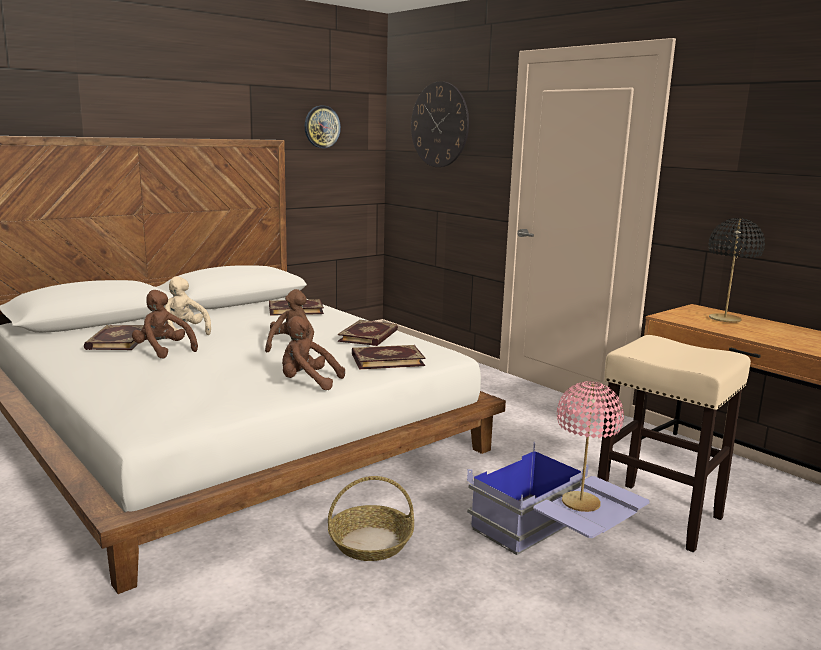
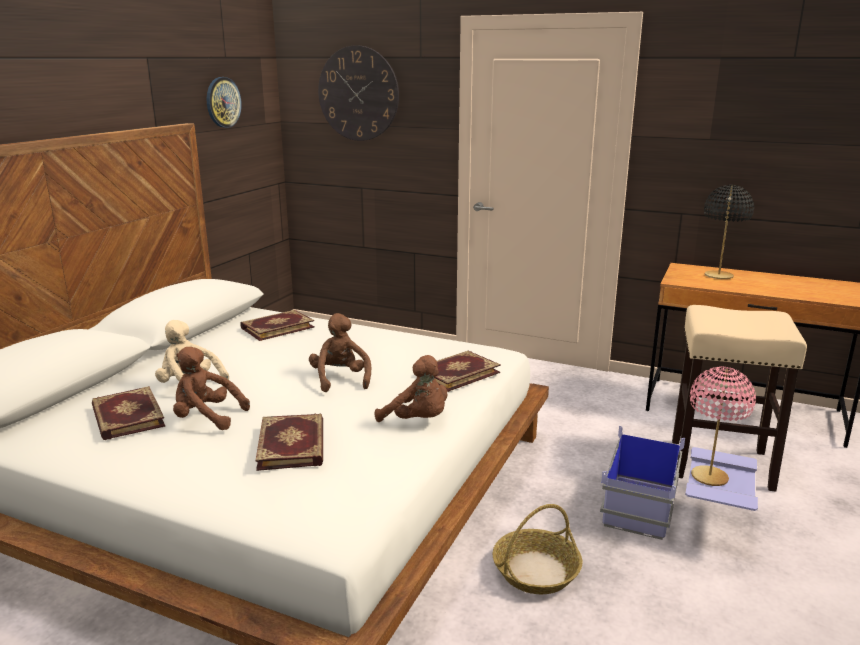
camera: 25 degrees left, 5 degrees up
(307, 382) = (417, 421): brown plush toy -> brown plush toy turned 135 degrees counterclockwise
(369, 336) = (400, 347): book -> book (293, 445)

